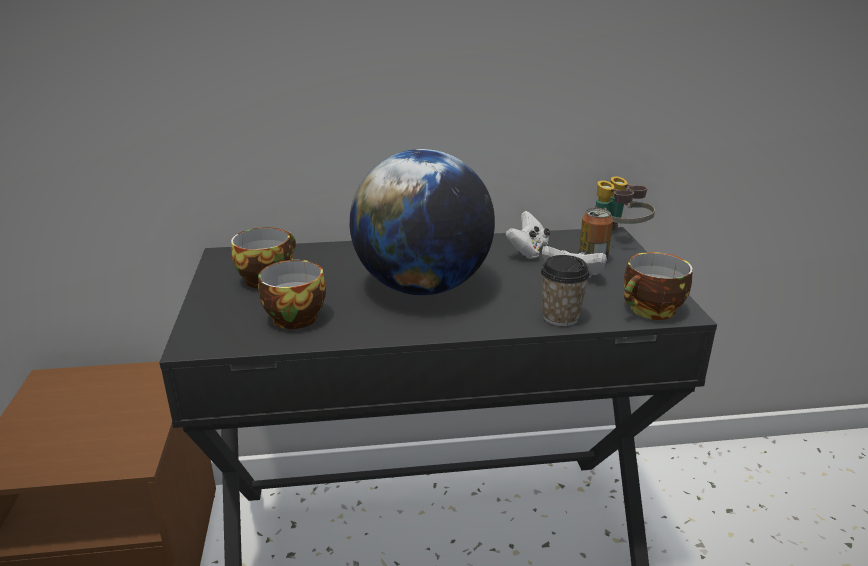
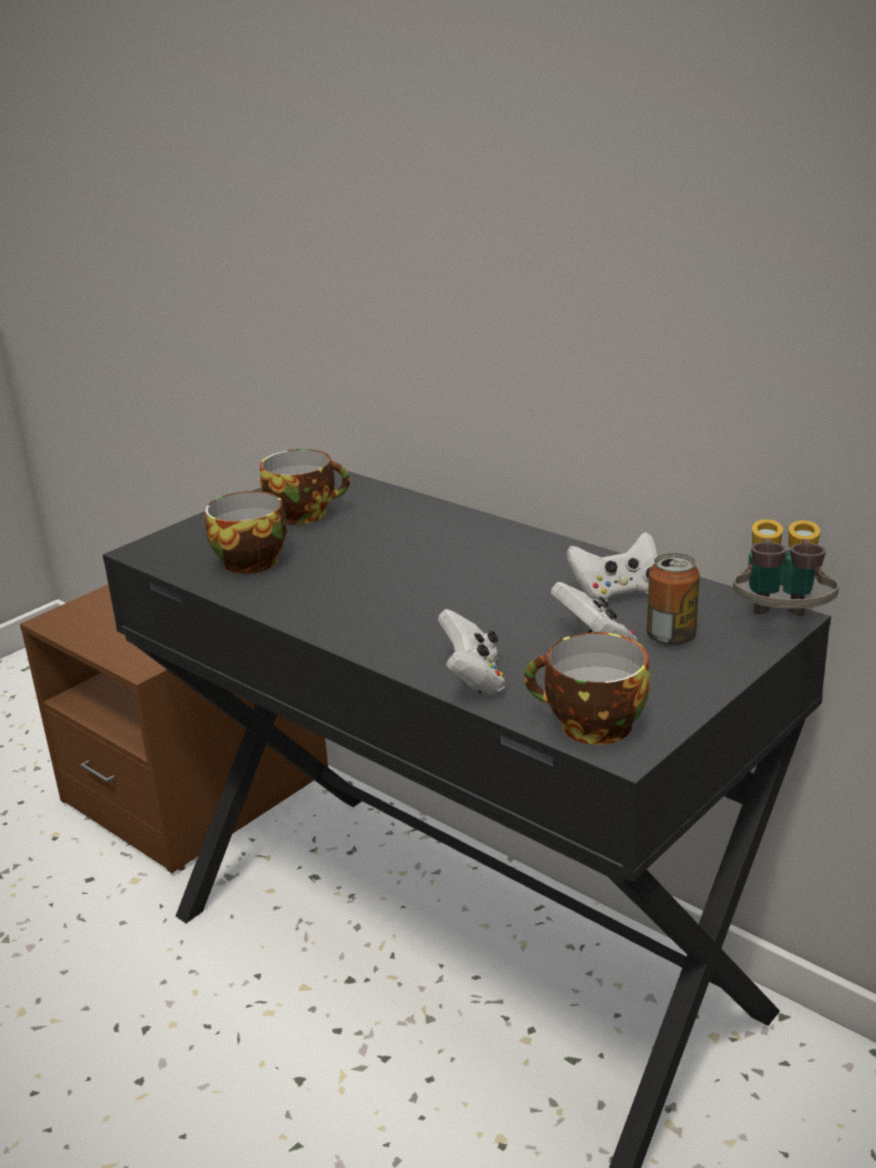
camera: 50 degrees right, 0 degrees up
(422, 287) = (413, 583): globe -> none
(560, 317) = (473, 679): cup -> white game controller

